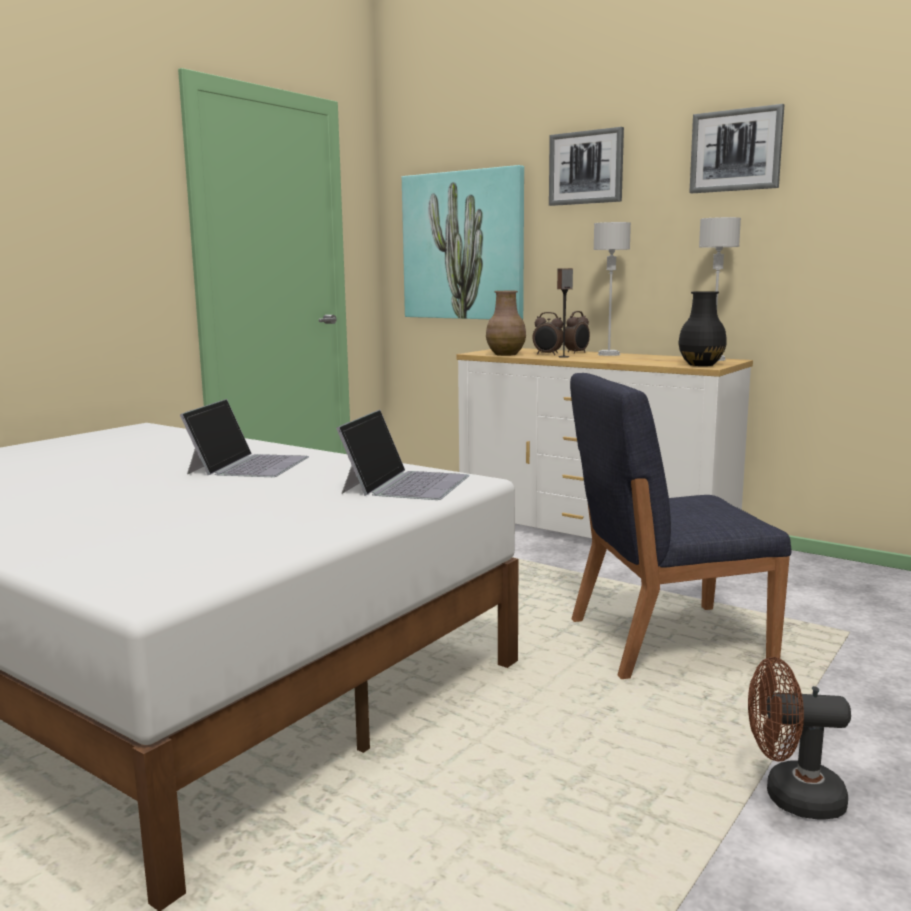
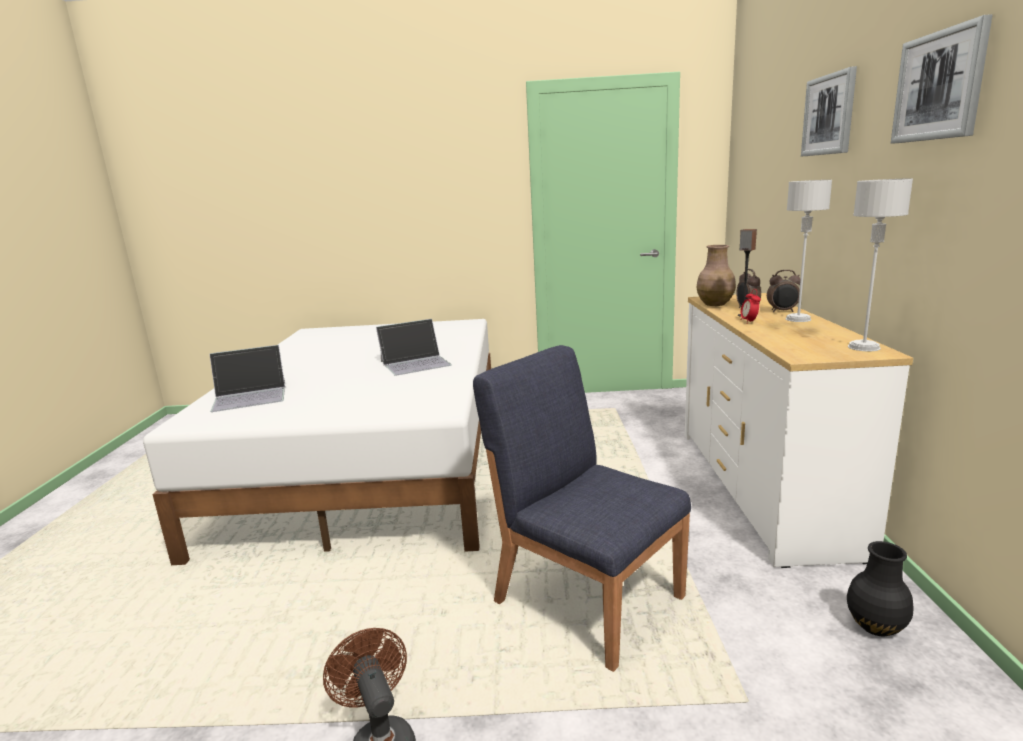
camera: 55 degrees right, 5 degrees up
(405, 484) = (415, 401): laptop -> laptop (250, 396)
(464, 246) = (760, 193): picture -> none
(587, 358) = (749, 322): none -> alarm clock
(701, 364) = (807, 353): black vase -> black vase (876, 626)

